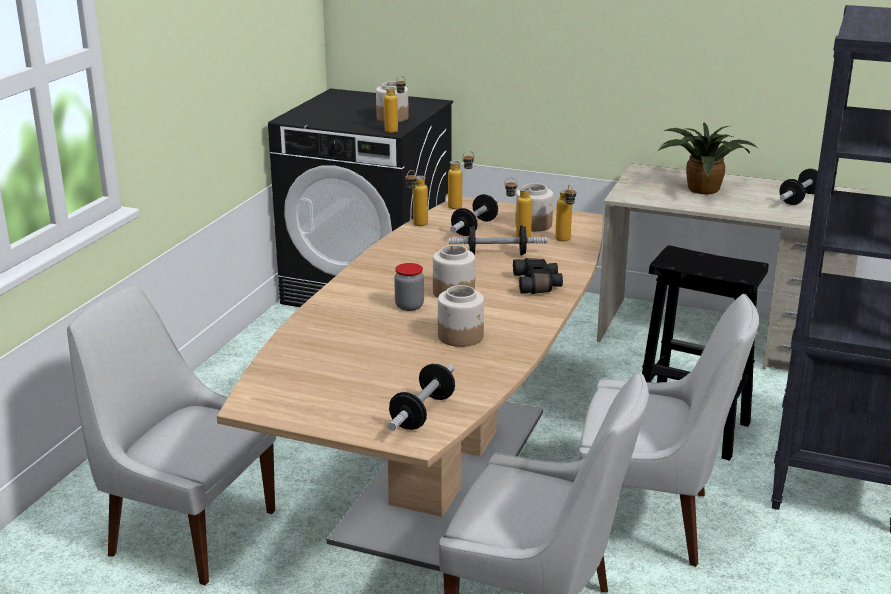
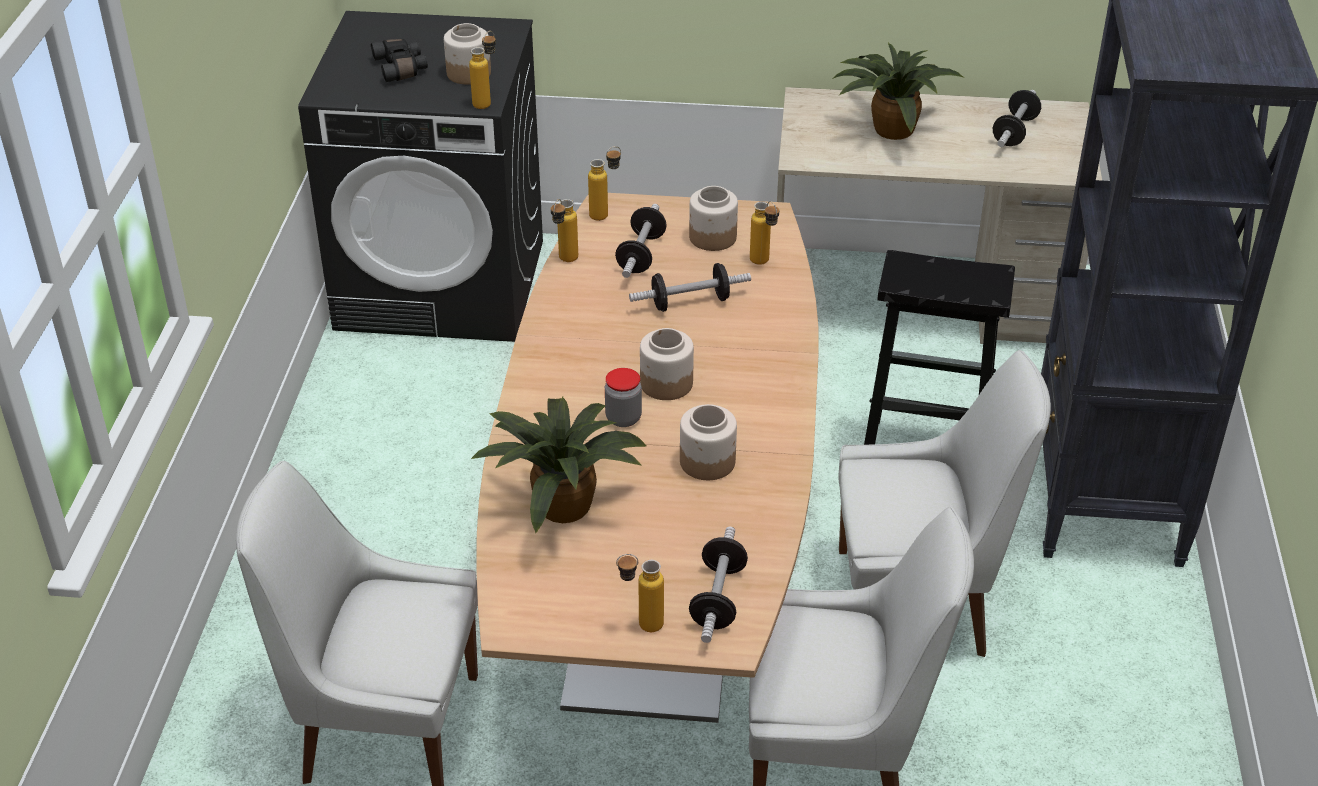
camera: 15 degrees left, 15 degrees up
(333, 344) = (561, 503): none -> potted plant
(517, 236) = (700, 263): bottle -> bottle (640, 625)
(538, 285) = (762, 352): black binoculars -> black binoculars (402, 68)

